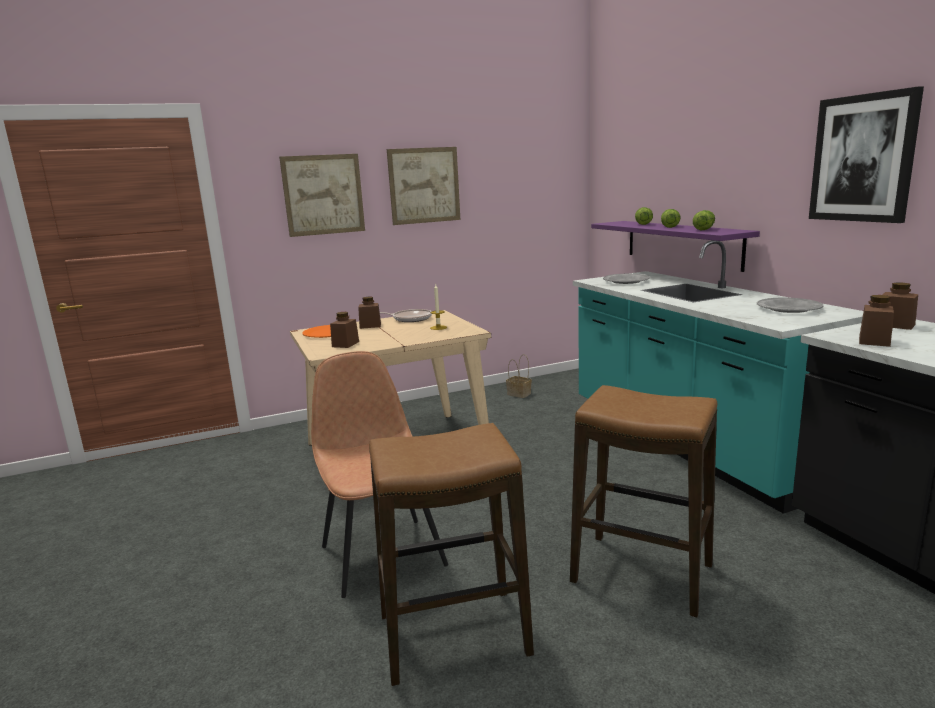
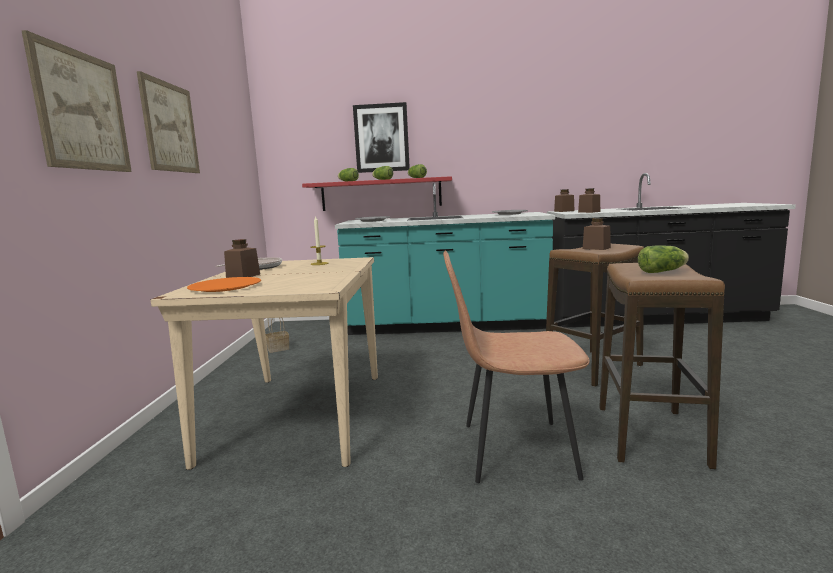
camera: 65 degrees left, 5 degrees down
(345, 344) = (302, 282): brown jar -> brown jar (596, 248)
(444, 451) = (664, 271): none -> lettuce
(681, 243) = (381, 194): purple shelf -> red shelf
(863, 158) = (514, 130): picture -> picture (381, 138)

